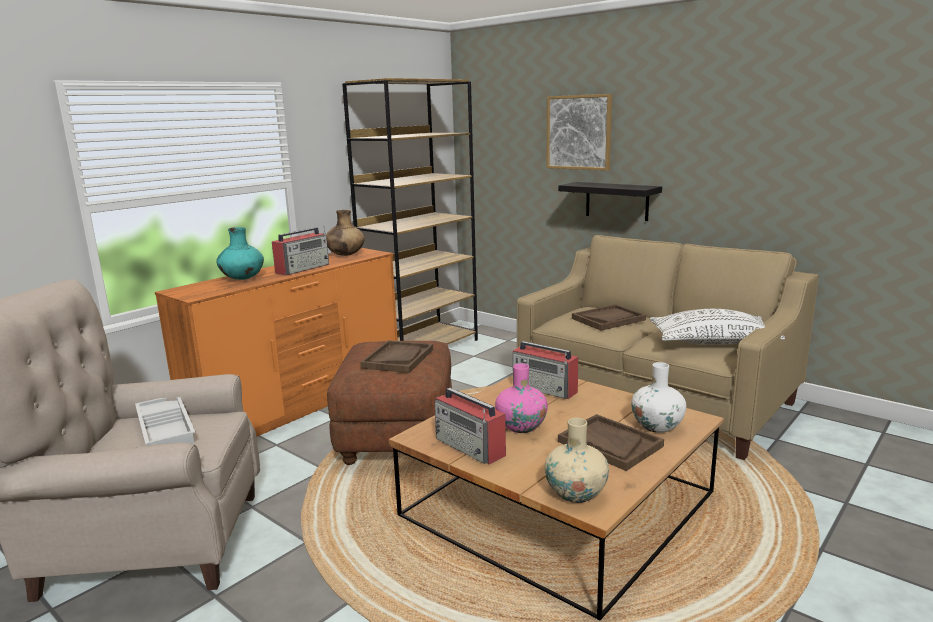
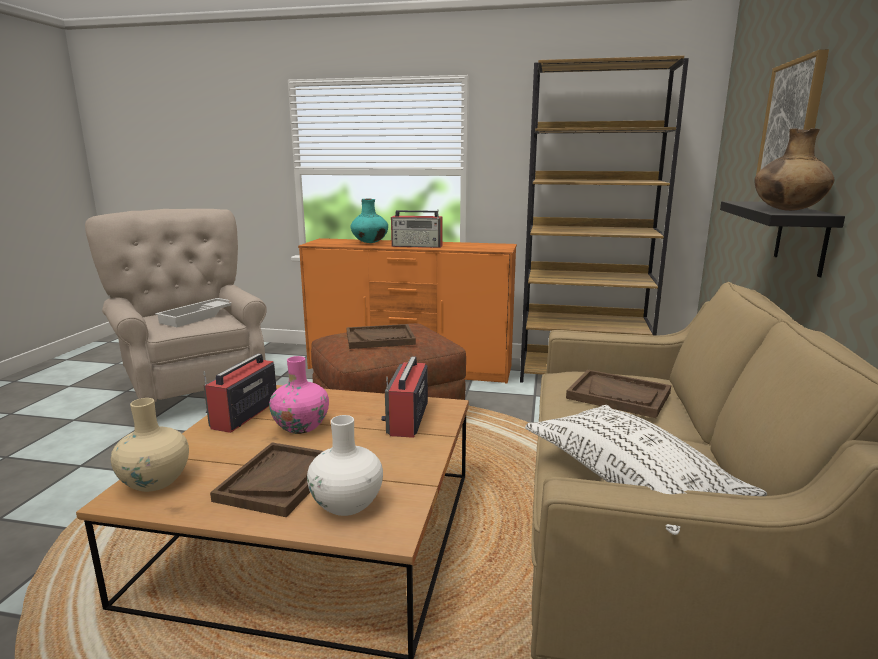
camera: 60 degrees right, 0 degrees up
(345, 255) = (480, 246): brown vase -> brown vase (787, 210)

